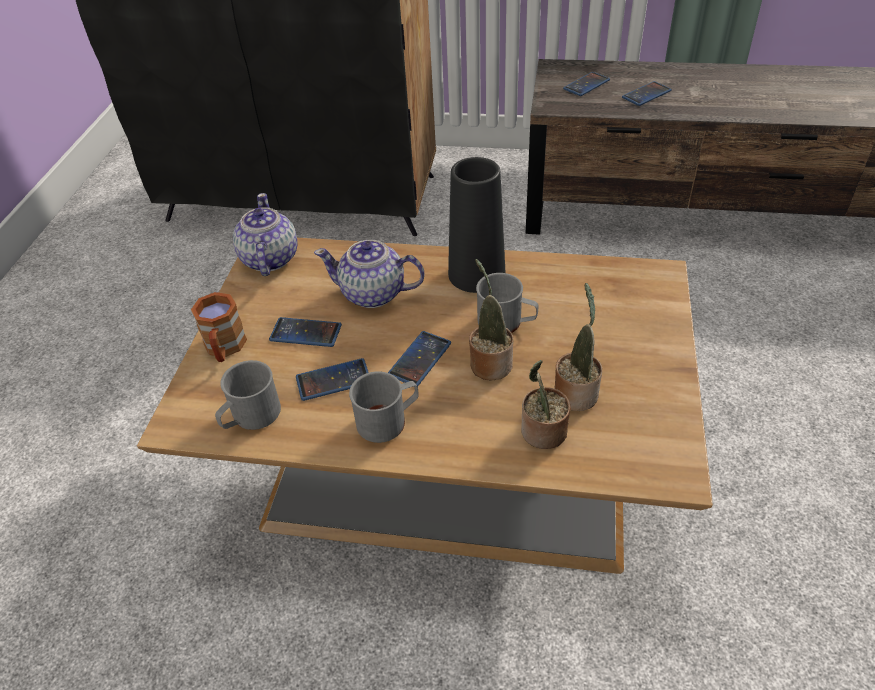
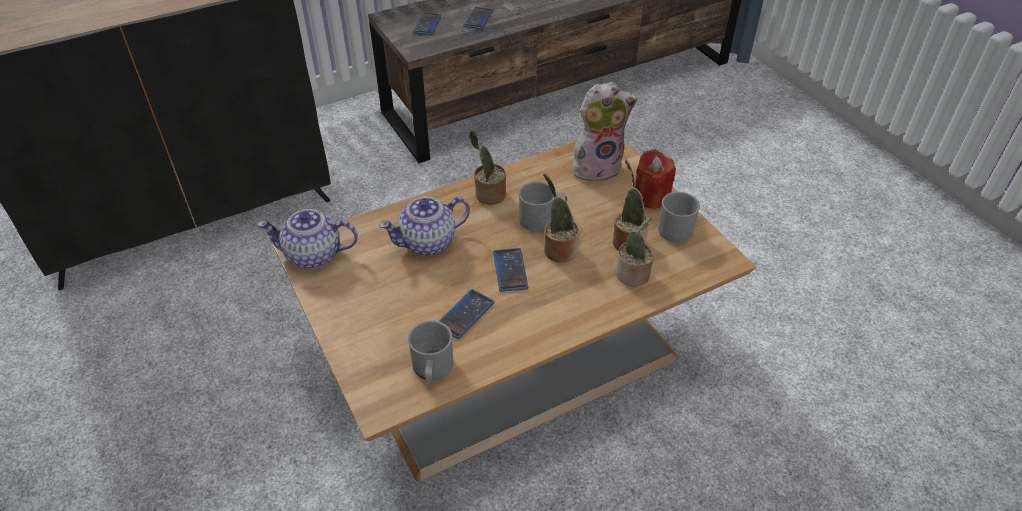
camera: 40 degrees left, 0 degrees up
(225, 348) = (355, 336): brown mug -> none
(269, 259) = (314, 255): teapot -> teapot turned 45 degrees counterclockwise
(305, 333) = (407, 293): phone -> none
(388, 420) = (531, 319): grey mug -> grey mug (677, 226)
(476, 274) = (488, 195): black vase -> potted plant
(624, 295) = (597, 167): none -> plush toy
(656, 356) = (651, 197): none -> red candle

